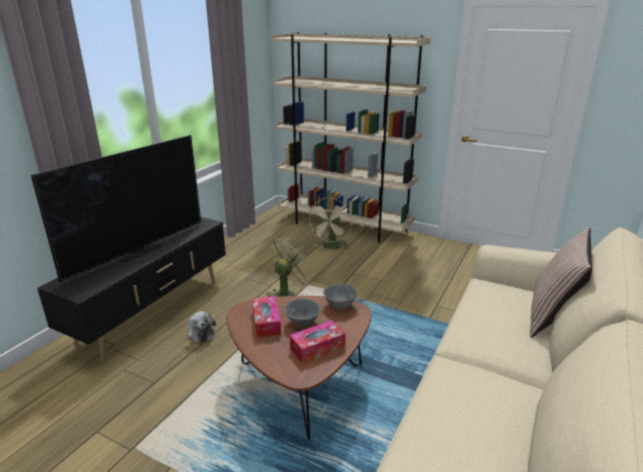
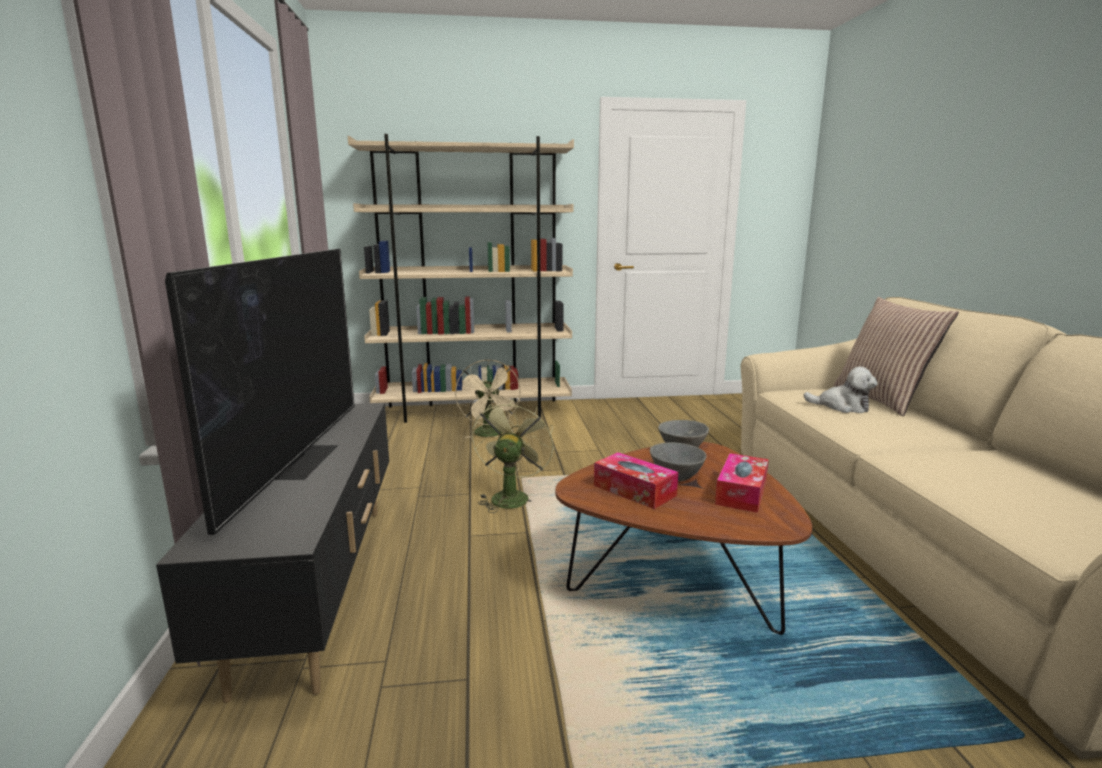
camera: 35 degrees left, 10 degrees down
(200, 332) = (446, 581): plush toy -> plush toy (842, 407)

